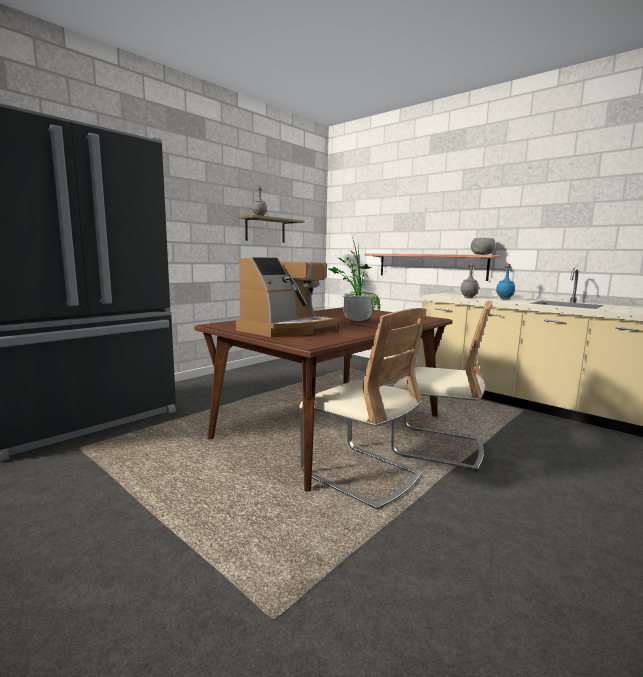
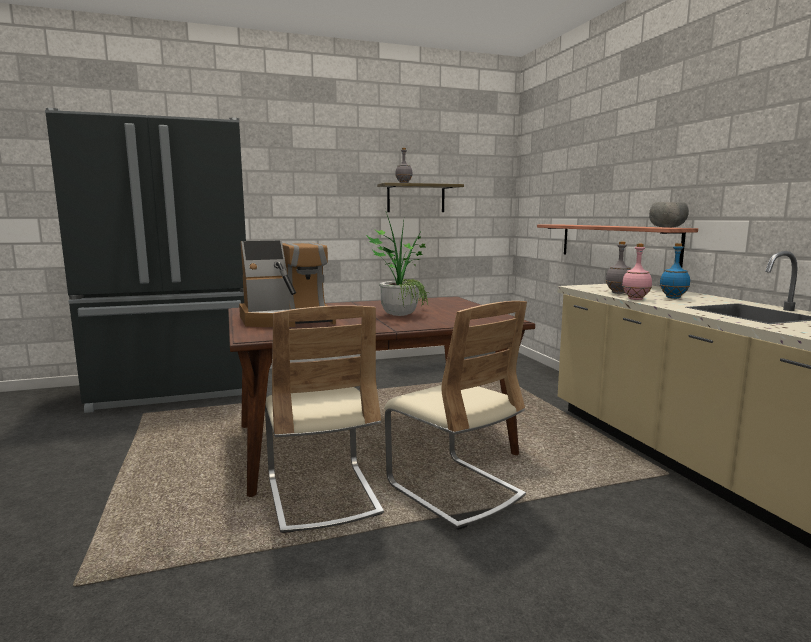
camera: 30 degrees right, 0 degrees up
(491, 300) = (635, 299): none -> pink bottle

